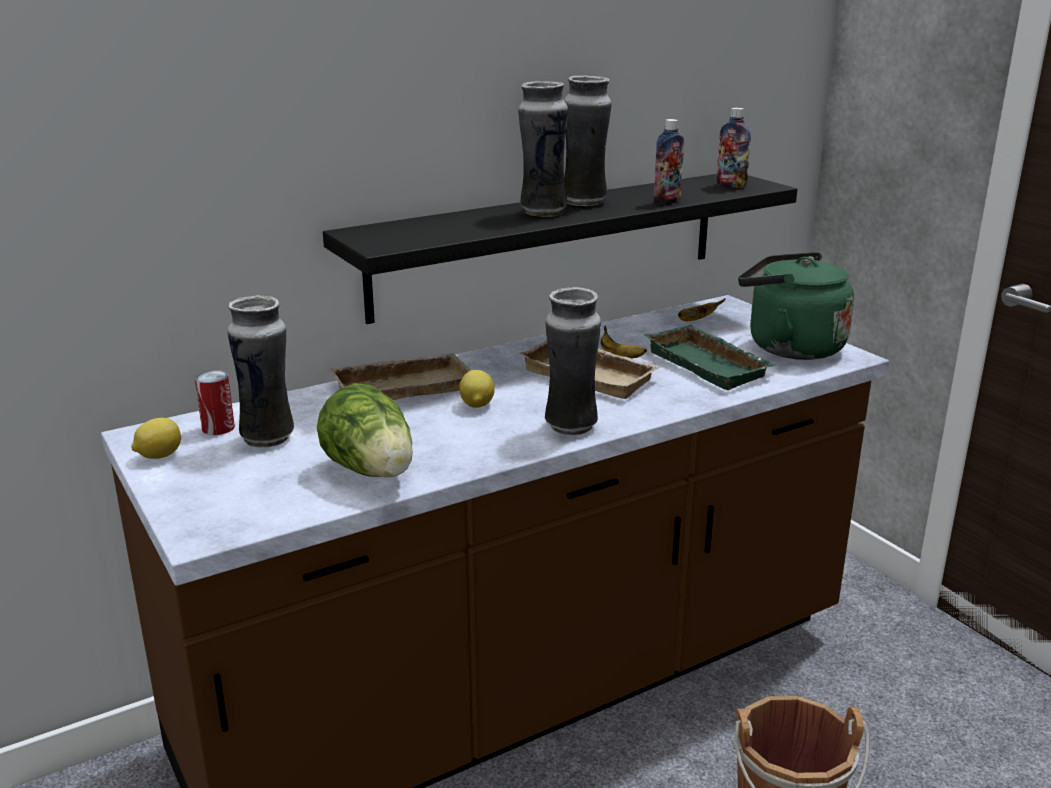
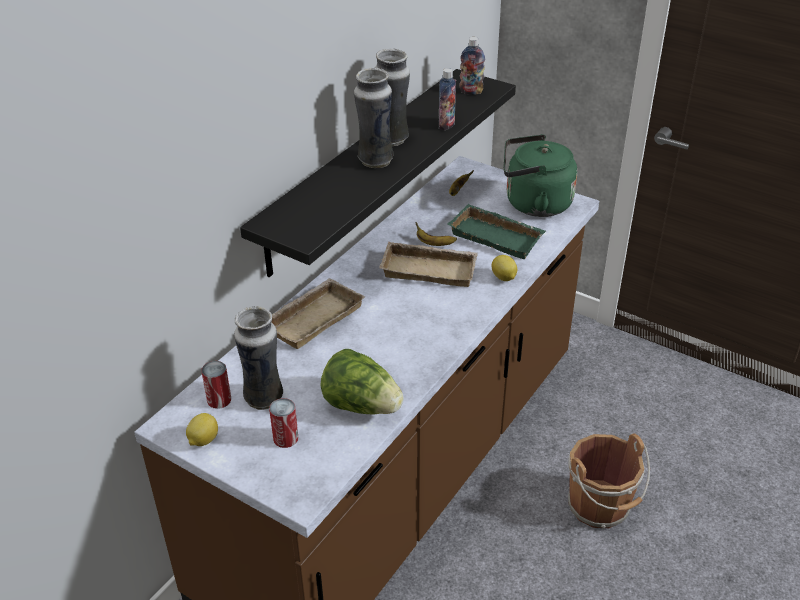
camera: 25 degrees left, 15 degrees up
(249, 477) = (285, 438): none -> can
(476, 405) = (378, 322): lemon -> lemon (504, 278)
(571, 427) = (453, 323): vase -> none

